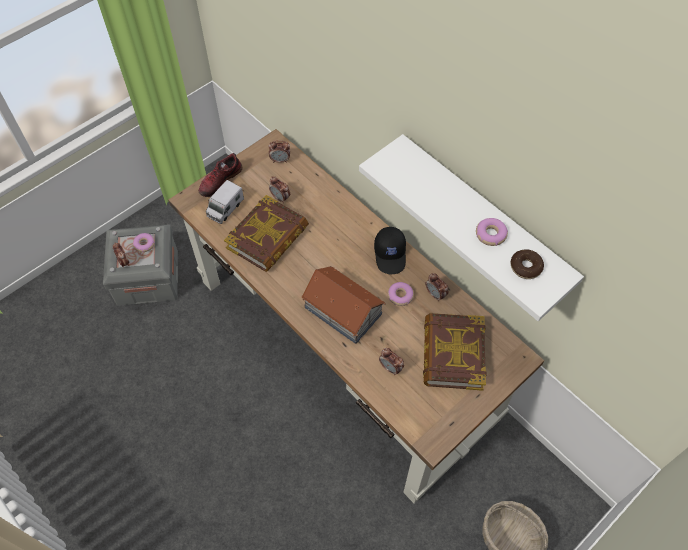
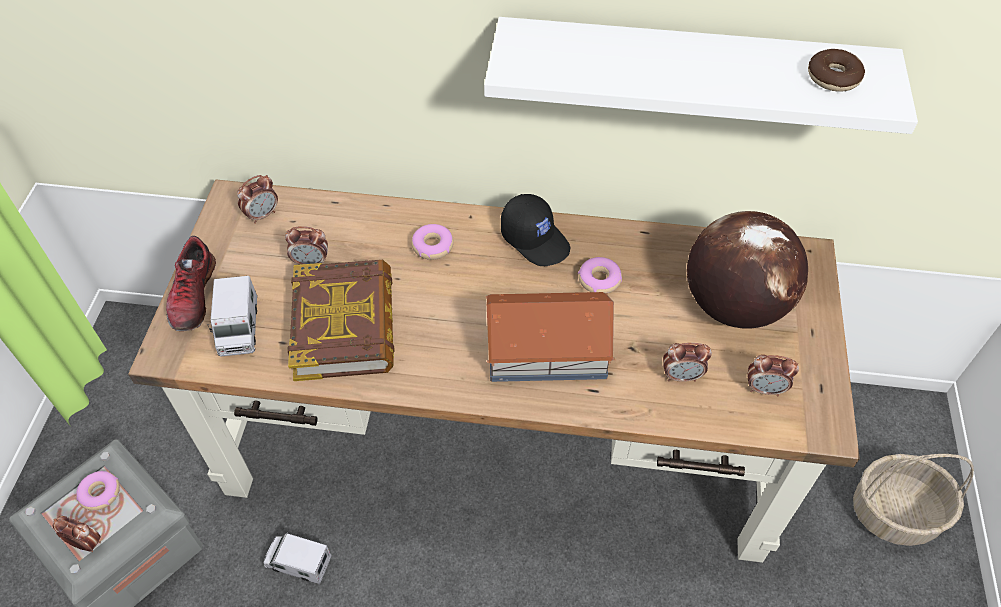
camera: 40 degrees left, 5 degrees down
(208, 336) = (298, 562): none -> toy truck
(435, 294) = (639, 249): alarm clock -> alarm clock (764, 389)
(452, 354) = (733, 305): book -> globe
(490, 235) = (749, 67): donut -> donut (432, 246)

